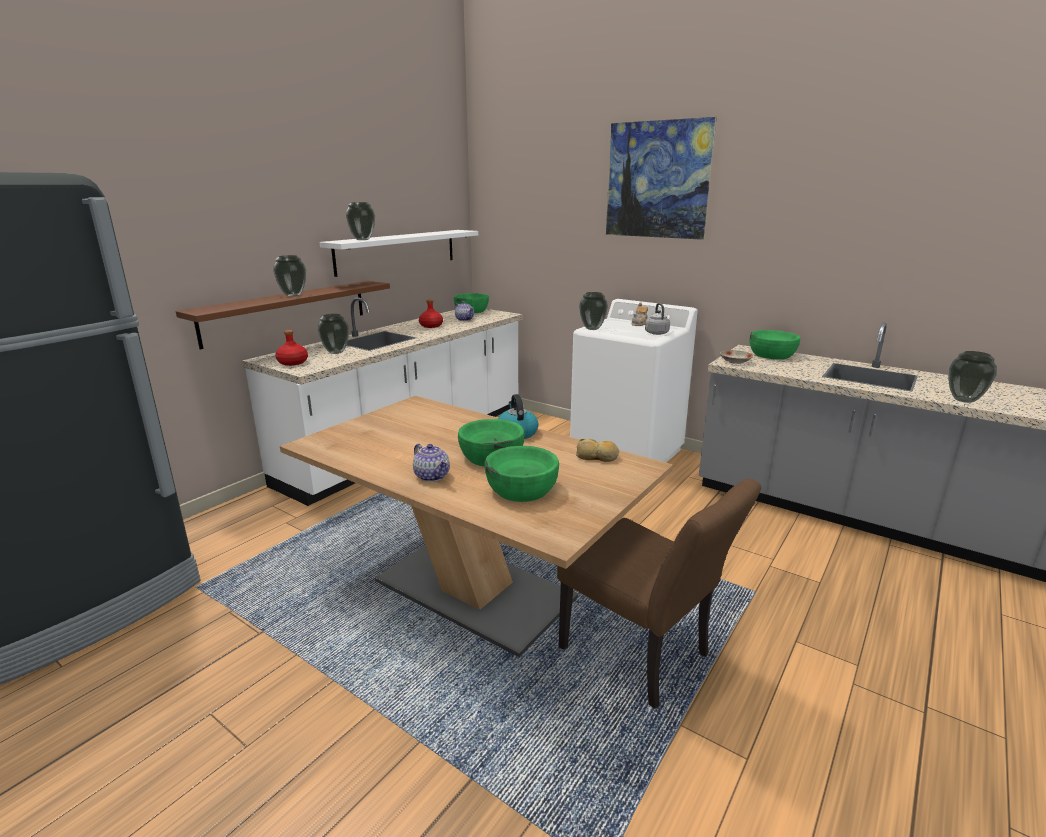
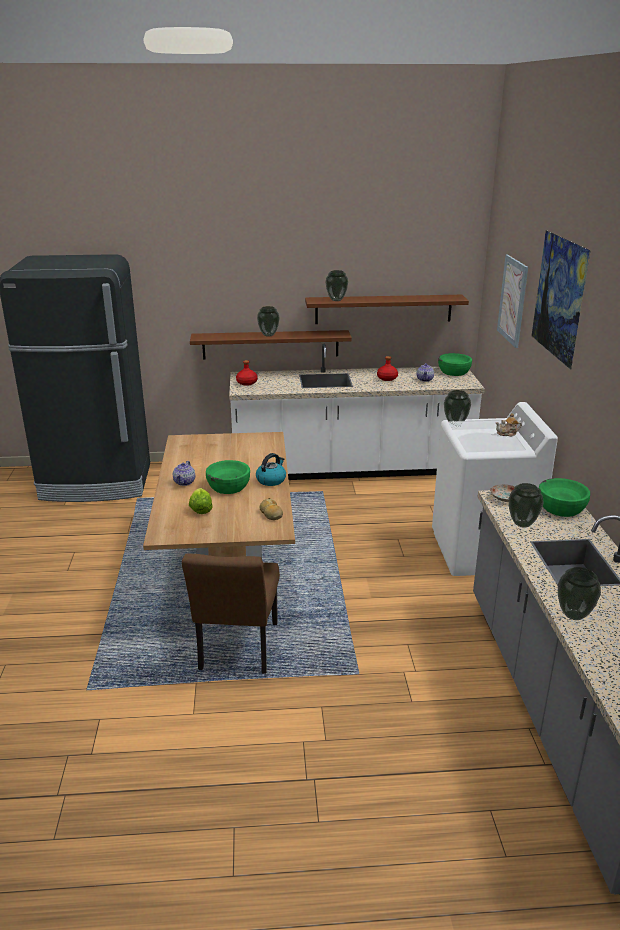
camera: 50 degrees right, 5 degrees up
(335, 352) = (282, 382): vase -> vase (521, 524)
(397, 251) = (383, 309): white shelf -> brown shelf
(521, 489) = (200, 509): green bowl -> lettuce
(552, 212) = (512, 300): none -> picture
(656, 333) = (490, 447): grey kettle -> none

